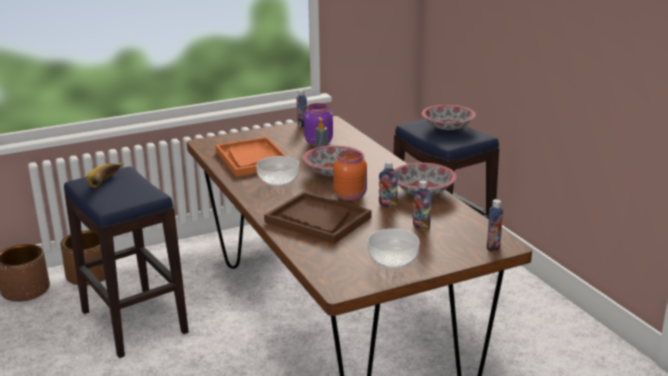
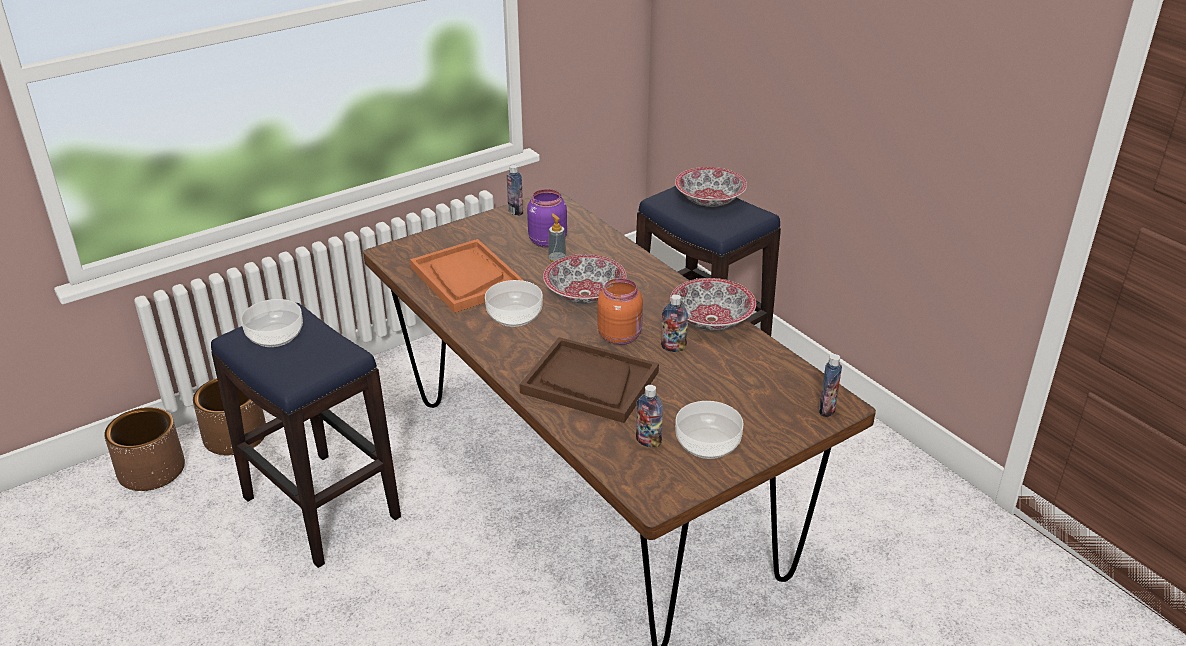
camera: 10 degrees left, 10 degrees up
(108, 182) = (276, 335): banana -> bowl
(421, 226) = (727, 382): bottle -> bottle (648, 441)

